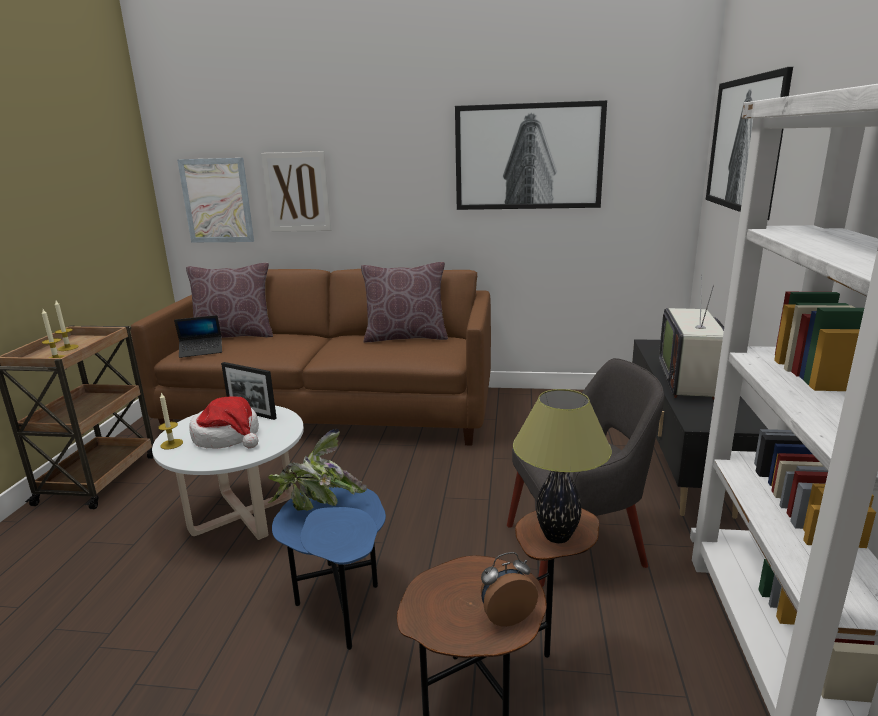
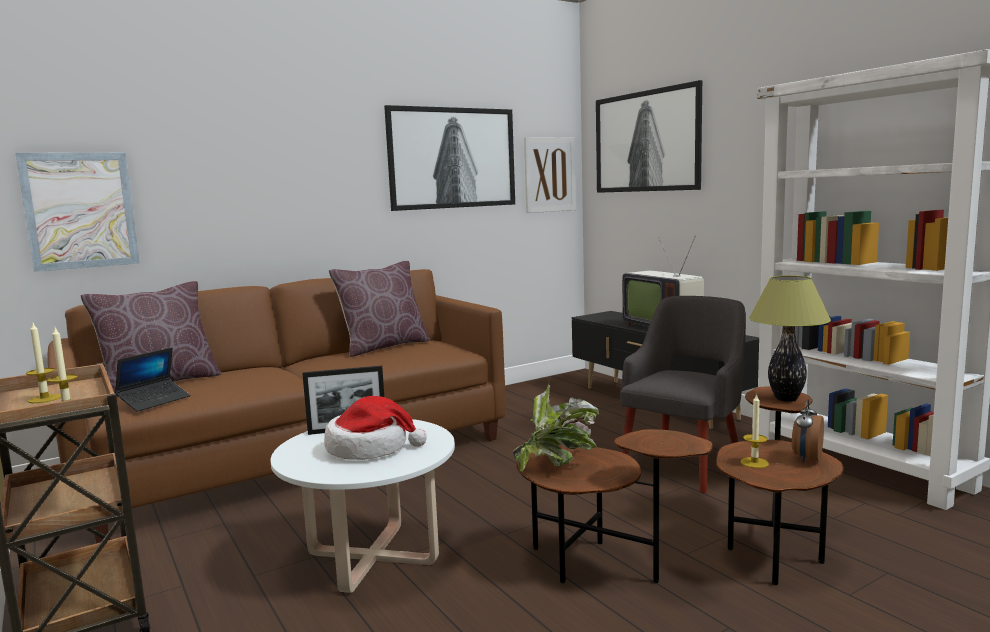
camera: 40 degrees left, 10 degrees down
(171, 444) = (318, 470): candle -> candle (754, 463)
(297, 192) = (204, 196): picture -> picture (549, 174)
(341, 607) = (600, 566): blue side table -> brown side table

